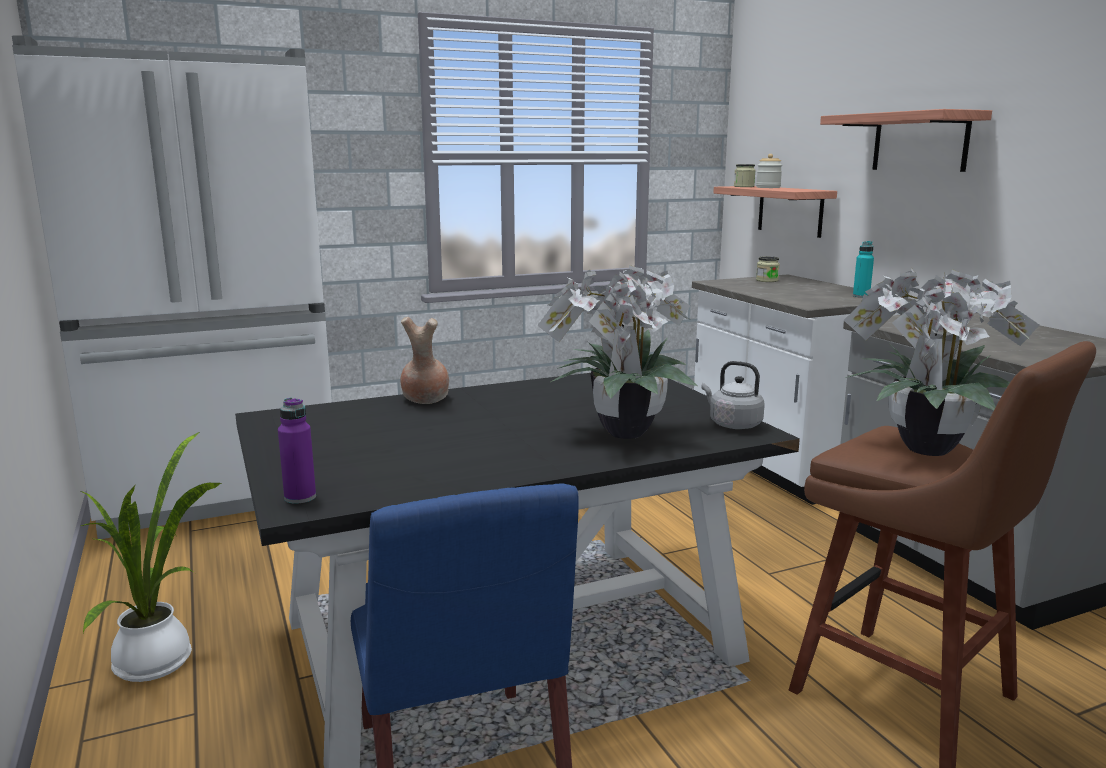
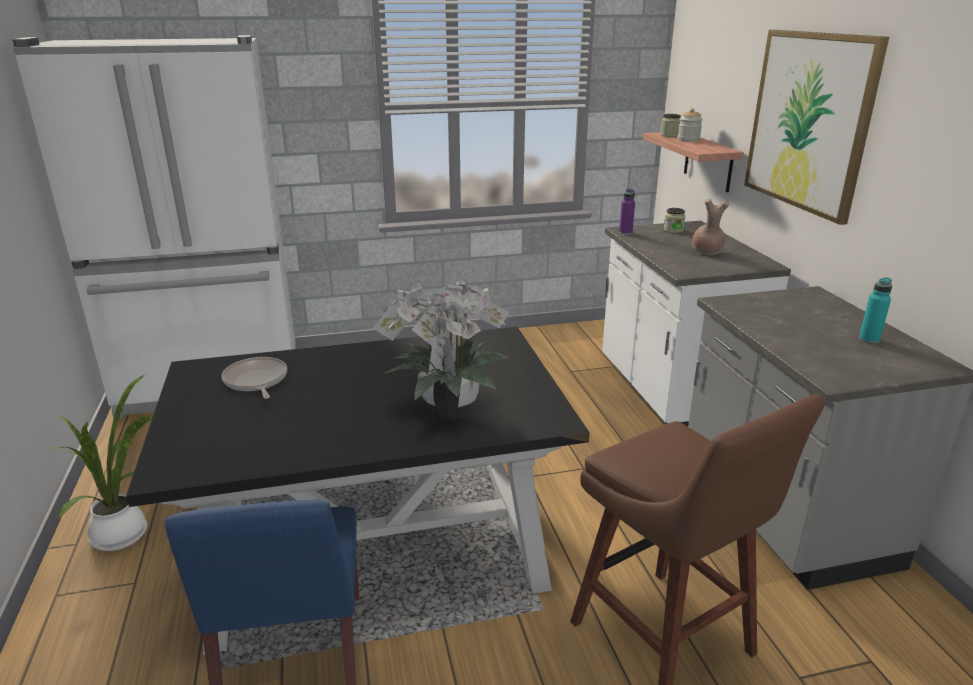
camera: 10 degrees right, 10 degrees up
(300, 497) = (169, 464): purple bottle -> purple bottle (625, 233)
(361, 423) = (256, 381): none -> frying pan
(424, 400) = (317, 357): brown vase -> brown vase (706, 252)
(732, 424) = (544, 409): grey kettle -> none
(861, 296) = (742, 260): turquoise bottle -> turquoise bottle (869, 339)
(920, 142) = (809, 122): shelf -> picture
(921, 447) = (682, 456): potted plant -> none

